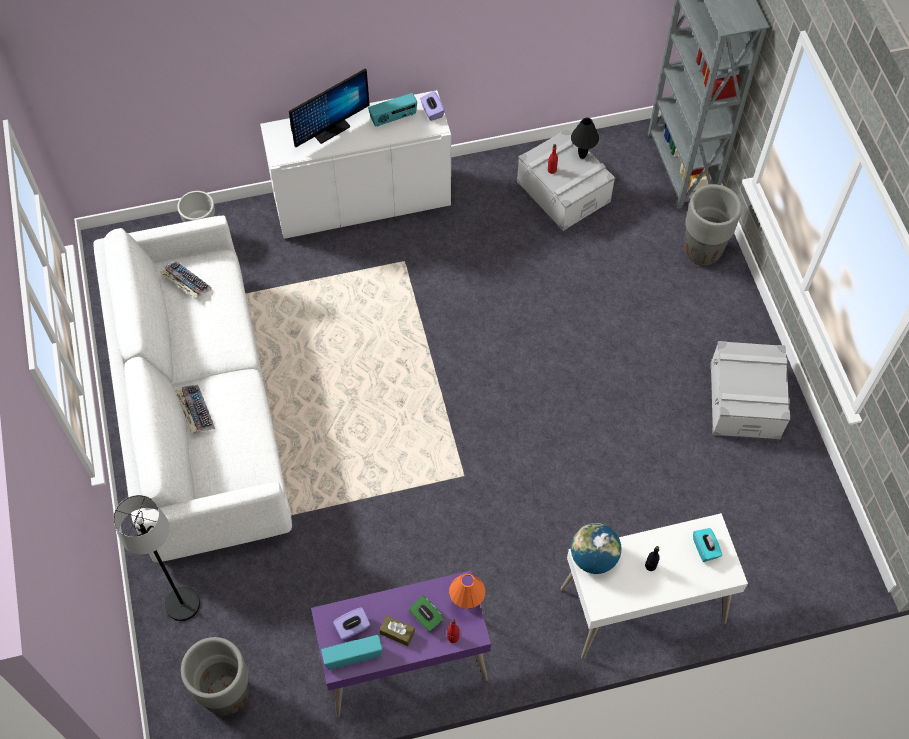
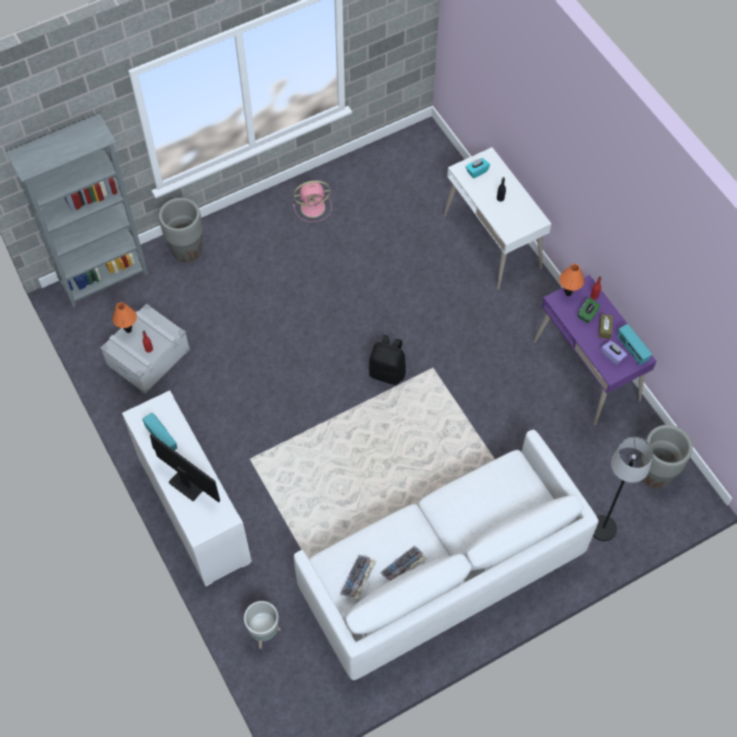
camera: 105 degrees left, 0 degrees up
(195, 411) = (477, 528): keyboard -> keyboard (403, 567)
(432, 112) = (148, 410): purple tissue box -> none
(473, 424) = (387, 372): none -> black backpack
(582, 156) = (128, 330): black table lamp -> orange table lamp
(593, 557) = (507, 230): globe -> none
(745, 400) = (314, 207): grey storage box -> pink fan

